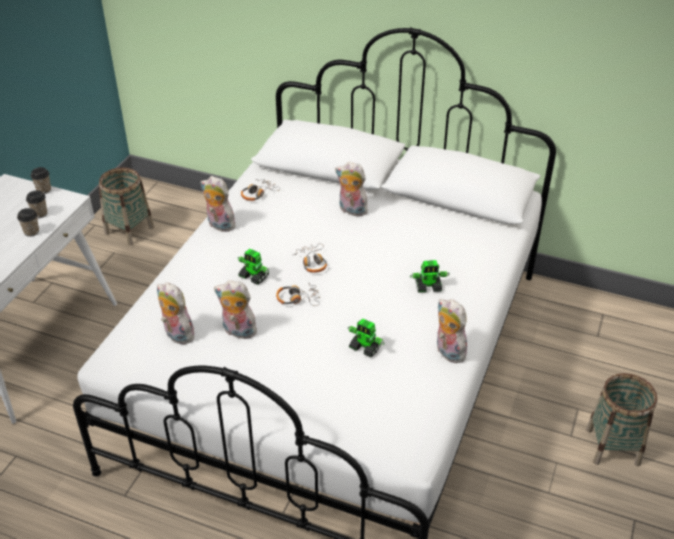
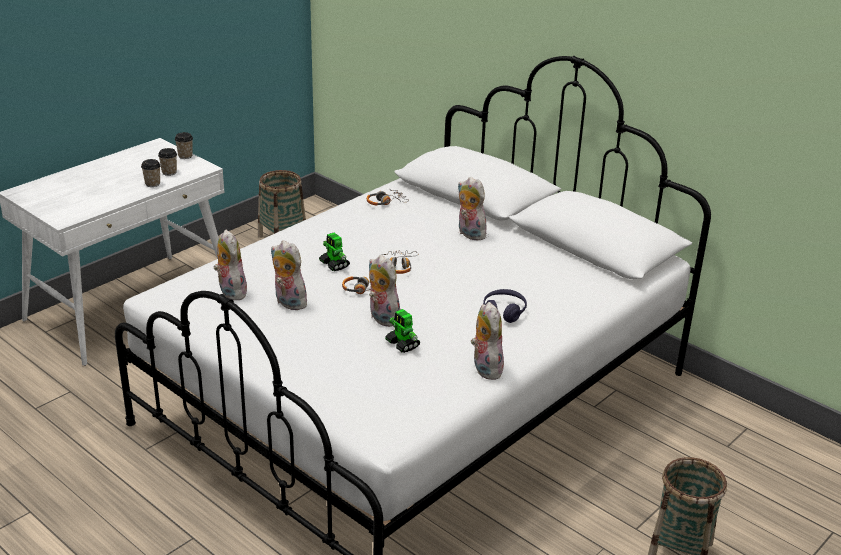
camera: 20 degrees right, 10 degrees down
(219, 225) = (330, 219): plush toy -> plush toy (381, 318)
(428, 287) = (504, 312): toy robot -> purple headphones

